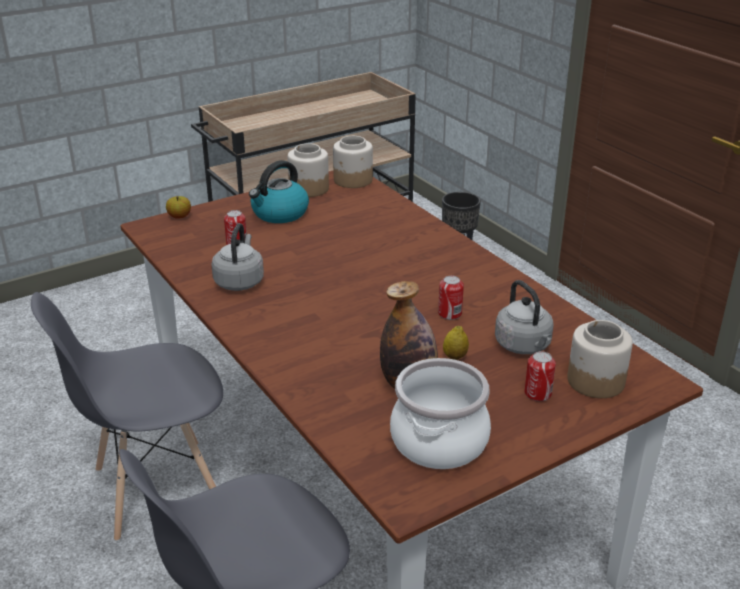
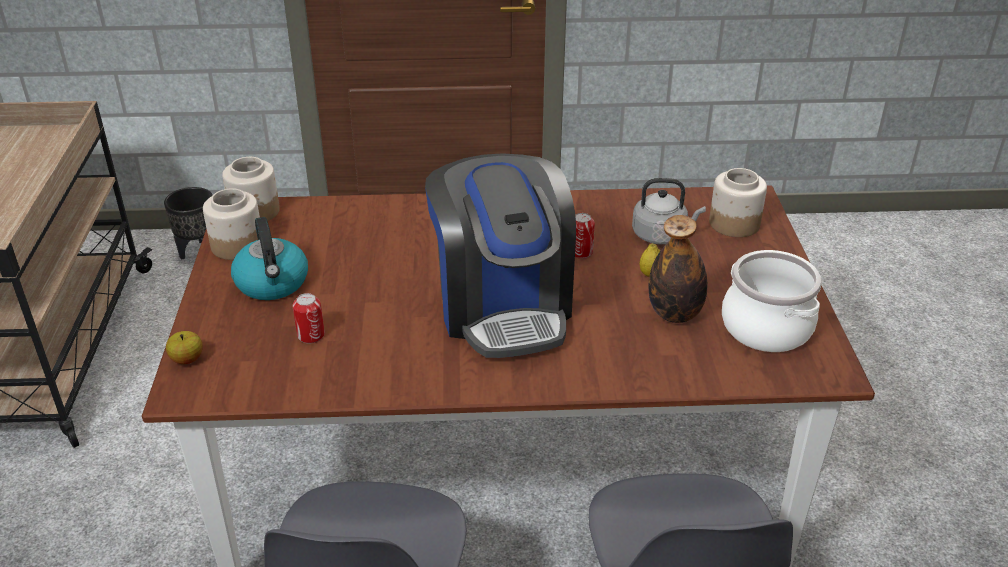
camera: 60 degrees left, 5 degrees up
(240, 281) = (397, 357): grey kettle -> none
(338, 302) = (503, 306): none -> coffee machine
(537, 393) = (732, 255): can -> none

